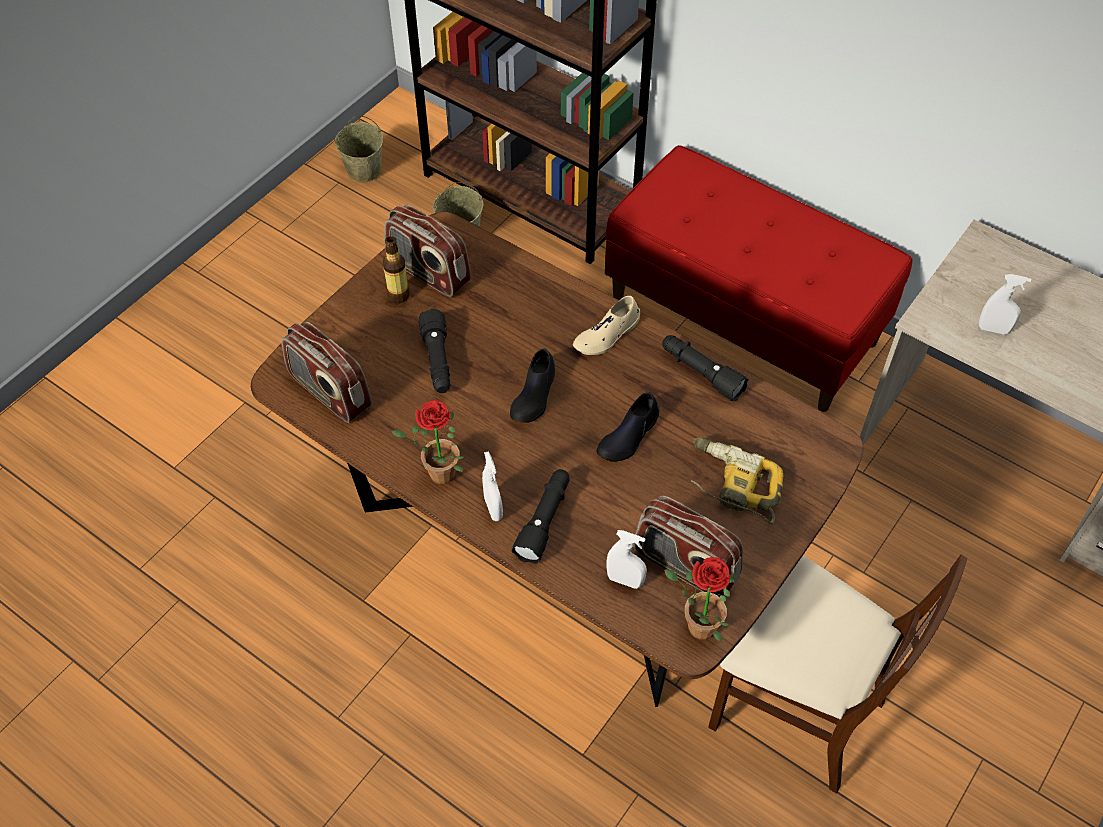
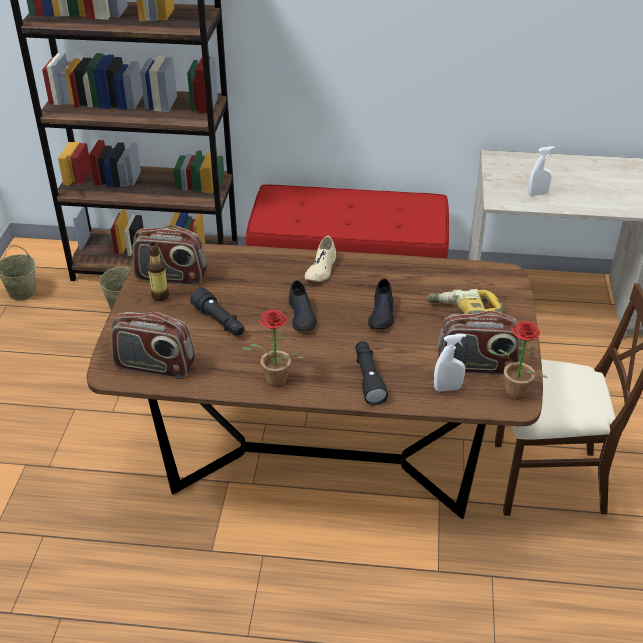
camera: 30 degrees left, 15 degrees down
(493, 508) = (328, 385): white spray bottle -> none
(701, 373) = (397, 267): black flashlight -> none

